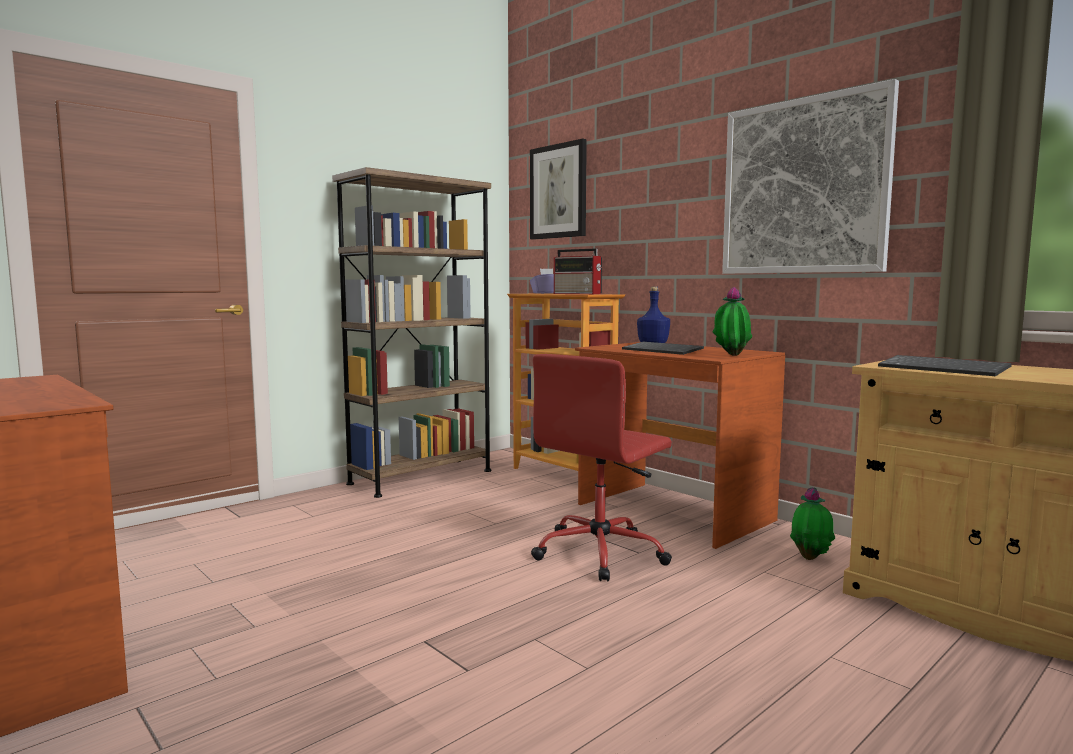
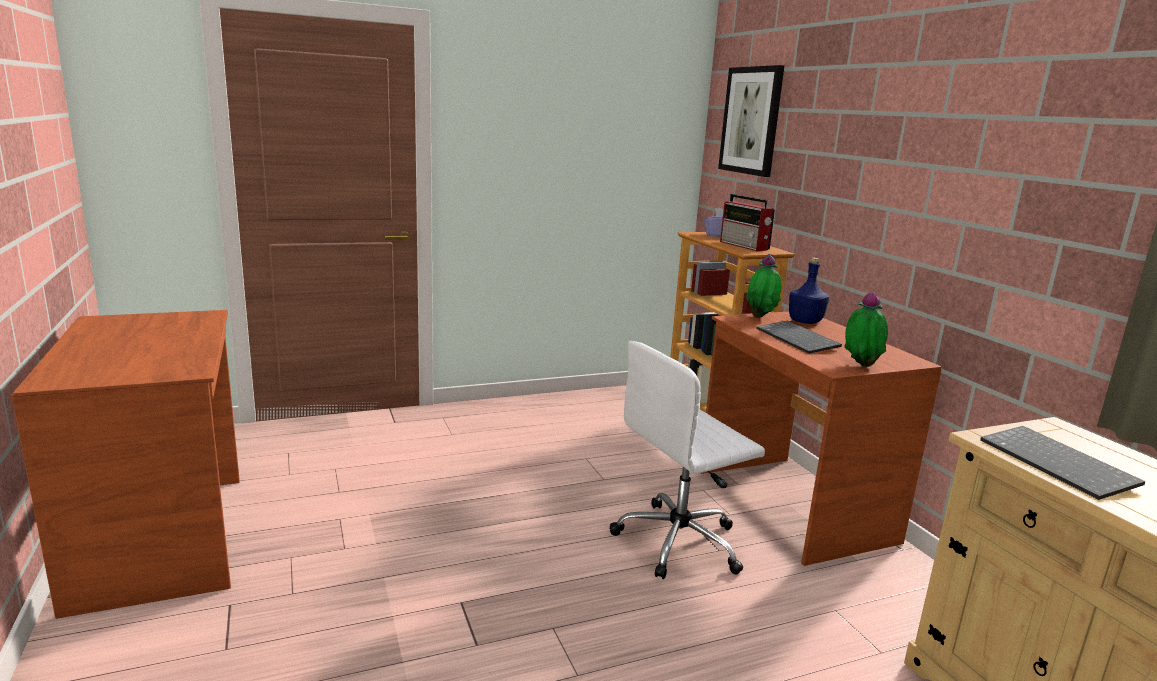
camera: 20 degrees right, 10 degrees up
(421, 477) = (570, 404): brown bookcase -> none
(601, 553) = (680, 541): red office chair -> white office chair
(803, 187) = (998, 173): picture -> none
(811, 558) = (903, 606): potted plant -> potted plant (761, 317)

